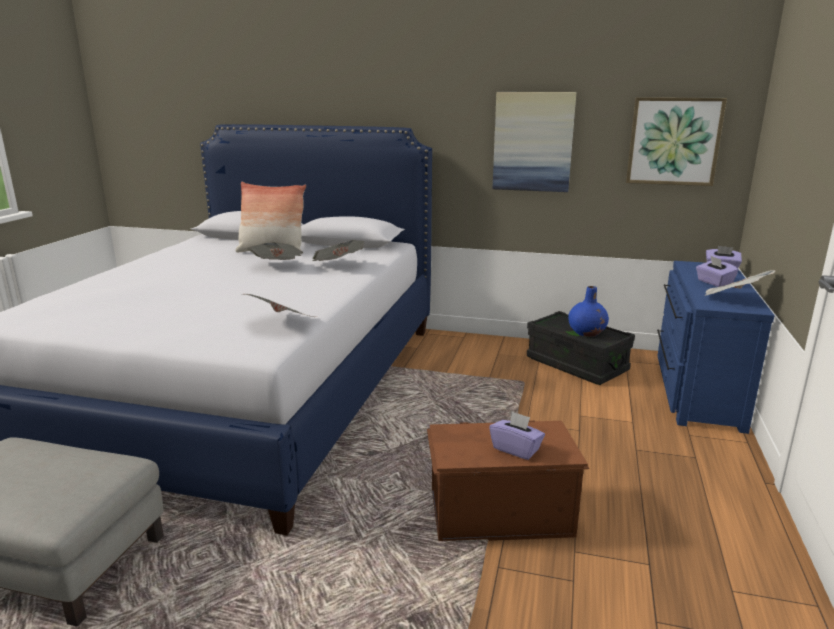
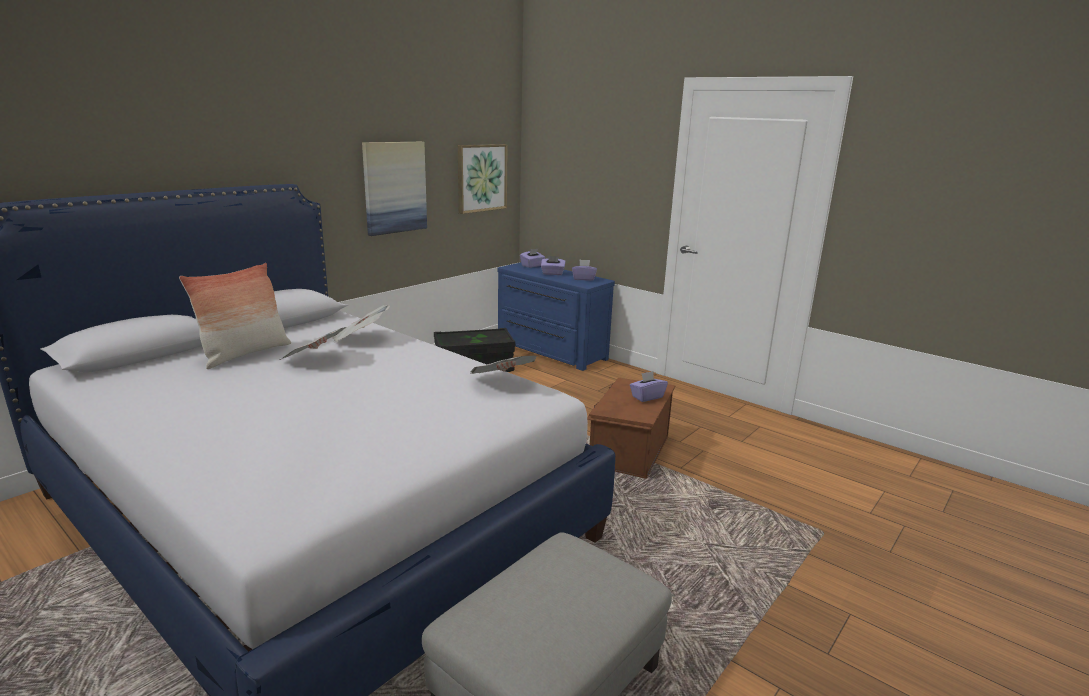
camera: 65 degrees left, 0 degrees up
(587, 332) = (481, 337): blue vase -> none
(733, 299) = (583, 279): newspaper -> purple tissue box

